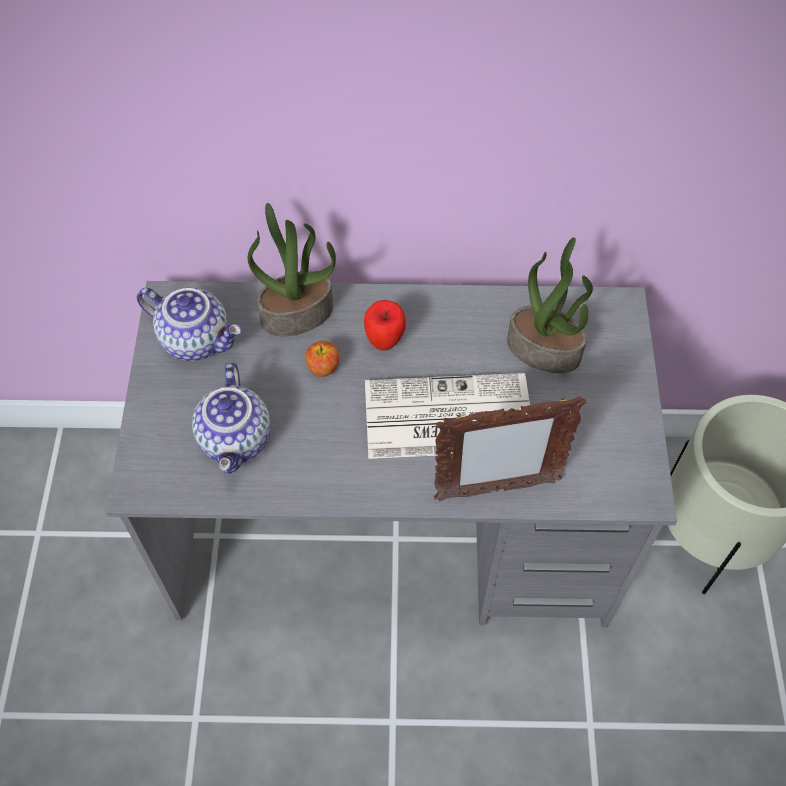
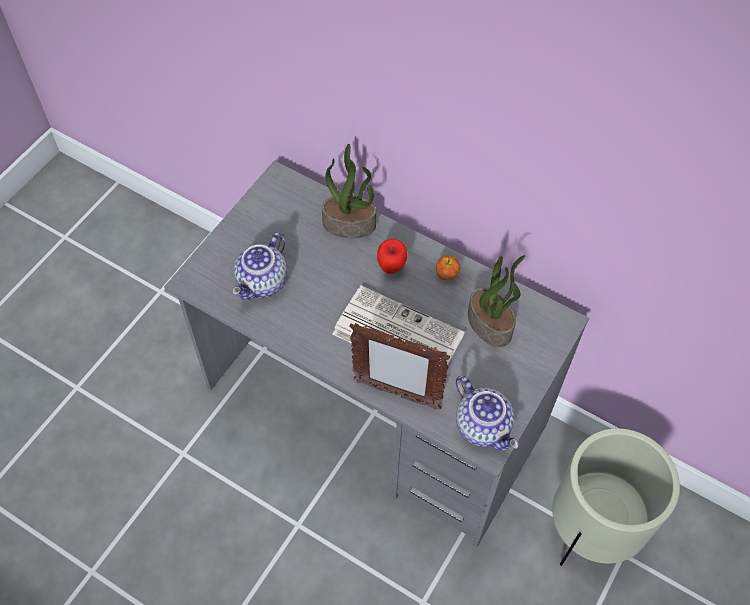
camera: 30 degrees right, 0 degrees up
(197, 339) = (280, 210): teapot -> teapot (484, 426)
(323, 367) = (343, 265): apple -> apple (447, 274)

